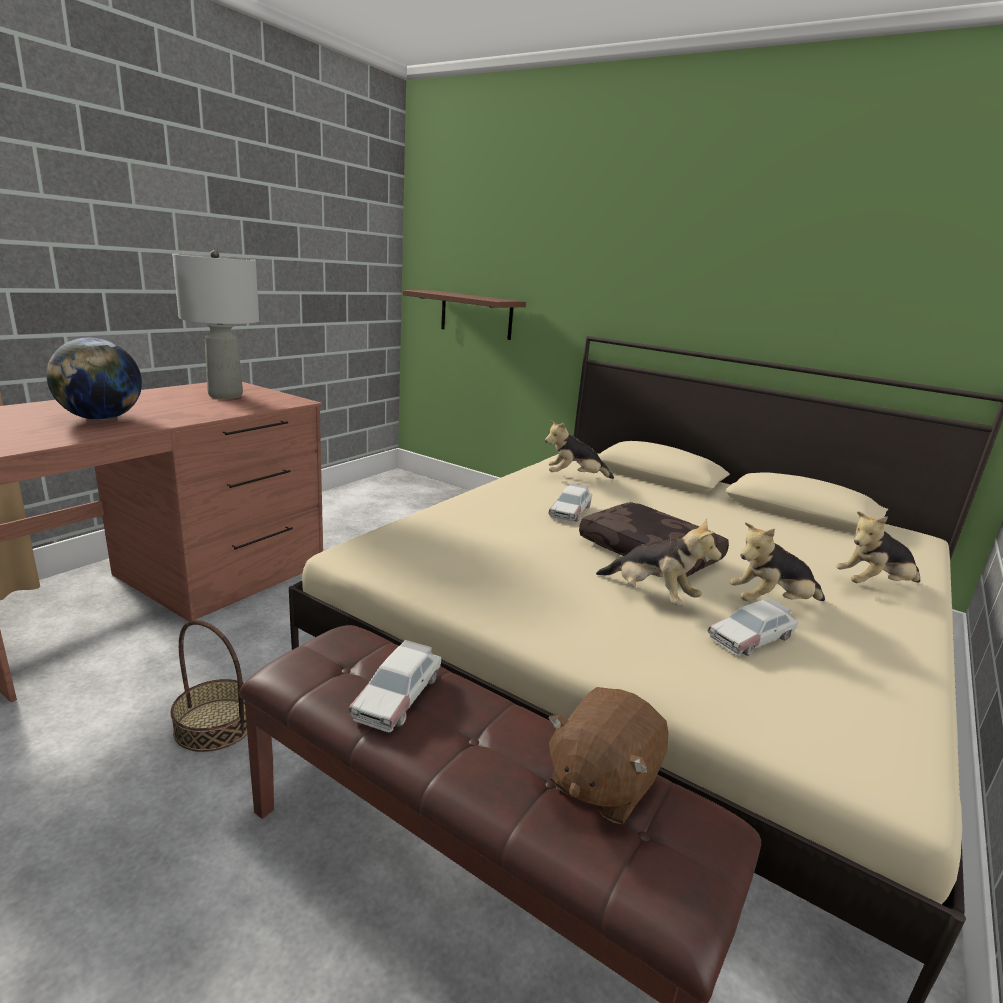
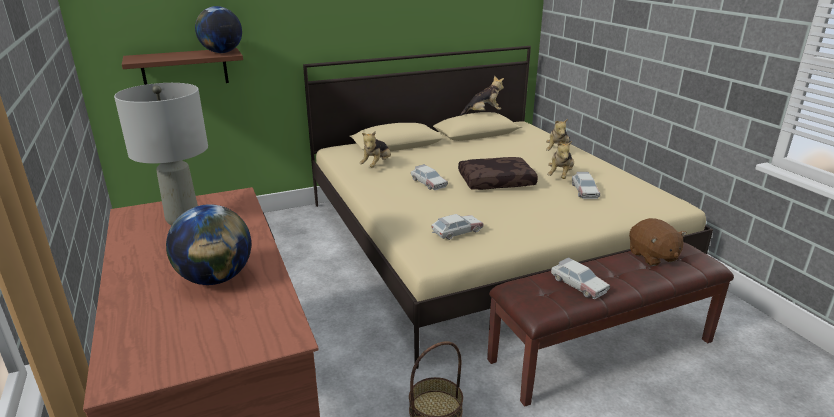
camera: 55 degrees left, 5 degrees up
(440, 551) = (456, 231): none -> toy car
(495, 299) = (222, 52): none -> globe
(651, 595) = (537, 197): plush toy -> plush toy (483, 113)

